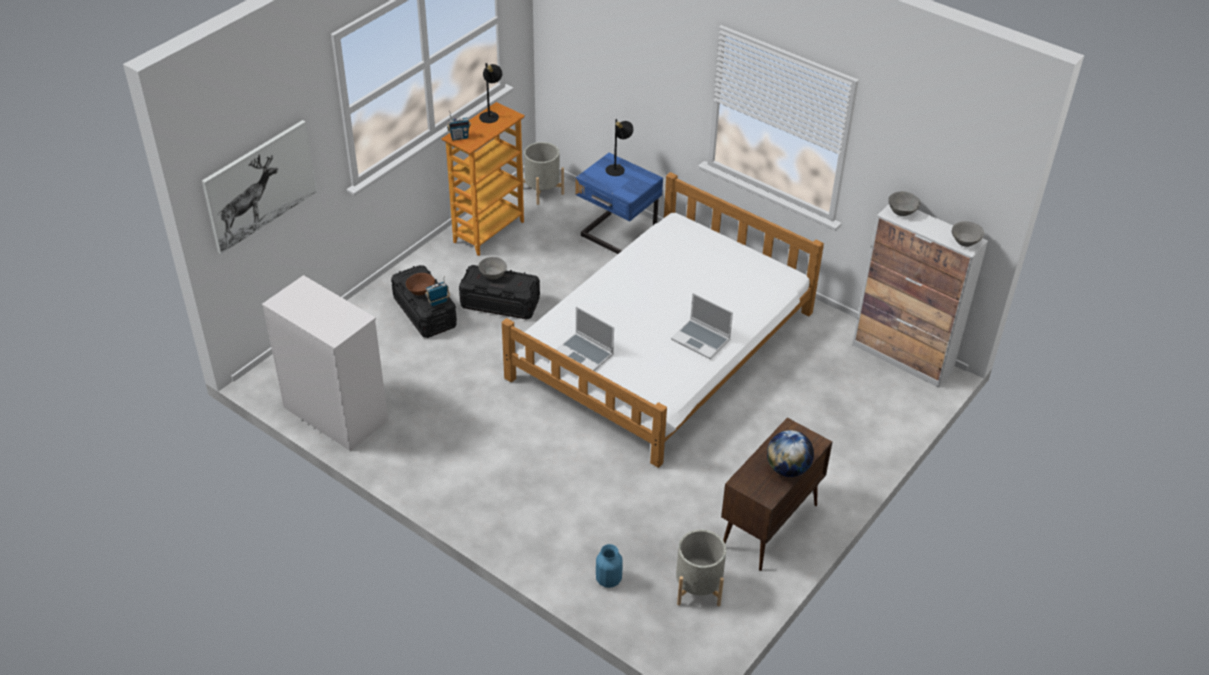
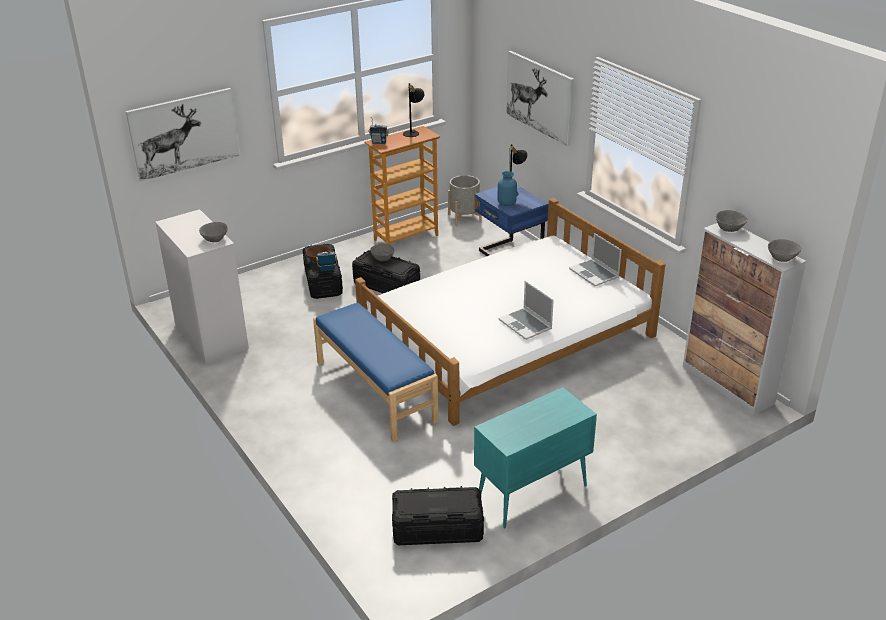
camera: 20 degrees right, 10 degrees down
(350, 316) = (214, 239): none -> grey bowl
(558, 443) = (376, 391): none -> blue bench
(584, 354) = (417, 317): laptop -> laptop (595, 274)
(608, 579) = (360, 503): blue vase -> blue vase (506, 203)
(639, 60) = (539, 97): none -> picture
(698, 588) = (437, 529): grey planter -> black storage box
(769, 527) = (531, 494): brown cabinet -> turquoise cabinet
(787, 469) = (540, 427): globe -> none

